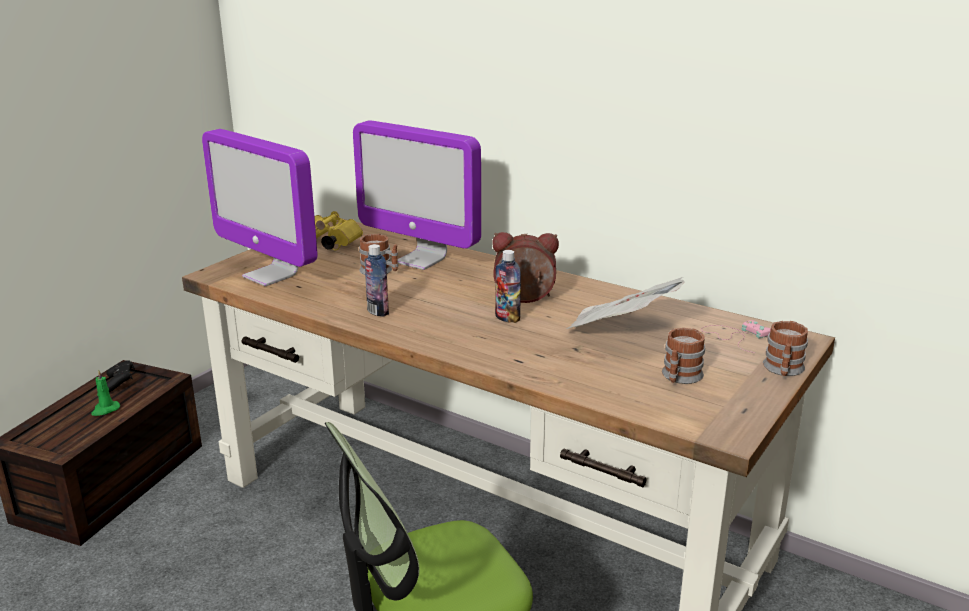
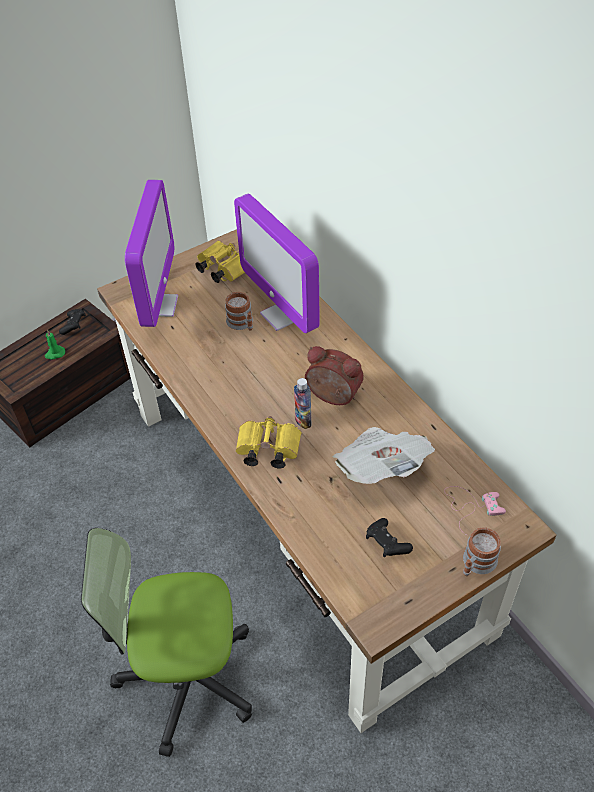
camera: 25 degrees right, 25 degrees up
(270, 275) = (159, 306): monitor -> monitor turned 150 degrees counterclockwise
(378, 312) = (212, 381): bottle -> none
(485, 344) = (266, 450): none -> yellow binoculars
(680, 377) = (386, 544): mug -> black game controller

